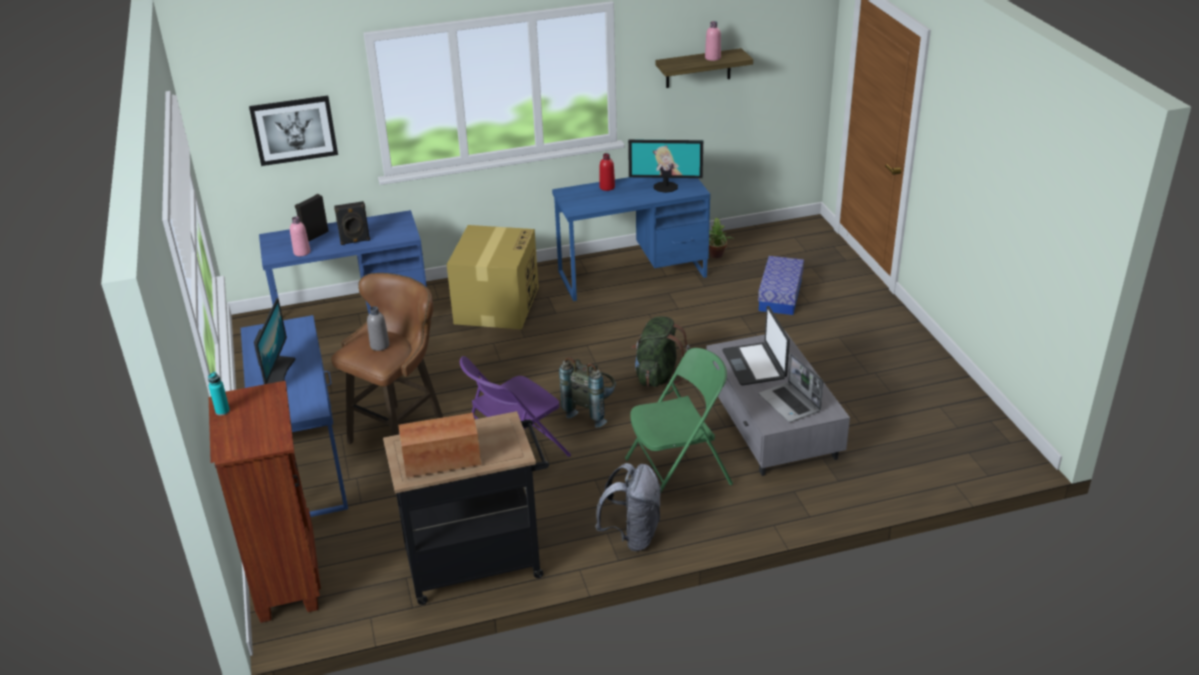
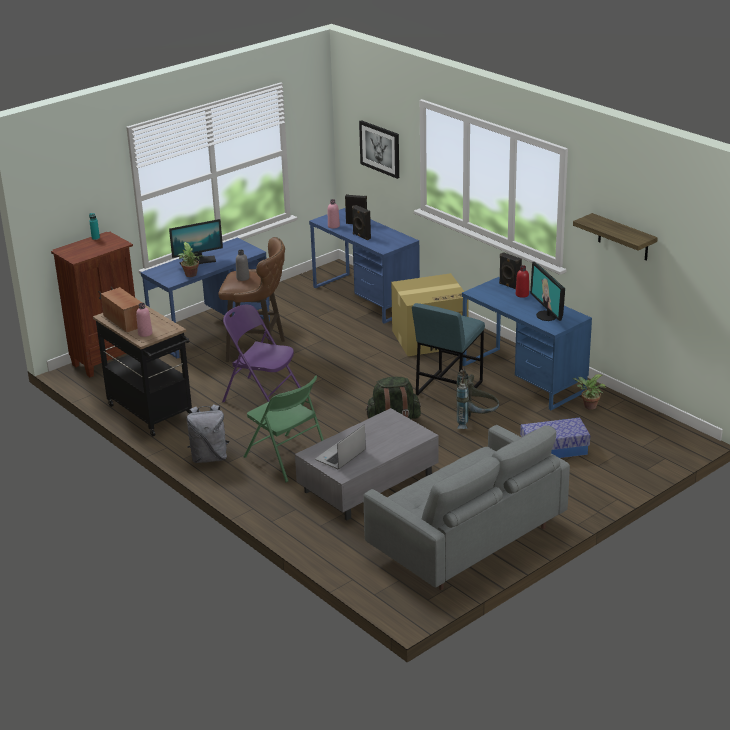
camera: 65 degrees right, 5 degrees down
(313, 388) = (191, 275): none -> potted plant
(581, 189) = (509, 286): none -> black speaker
(591, 411) = (331, 408): grey backpack -> grey backpack (475, 422)
(616, 322) = (448, 389): none -> blue stool
(712, 58) = (621, 231): pink bottle -> pink bottle (145, 333)
(755, 365) = (380, 432): laptop -> none
(916, 391) = (466, 541): none -> grey sofa

